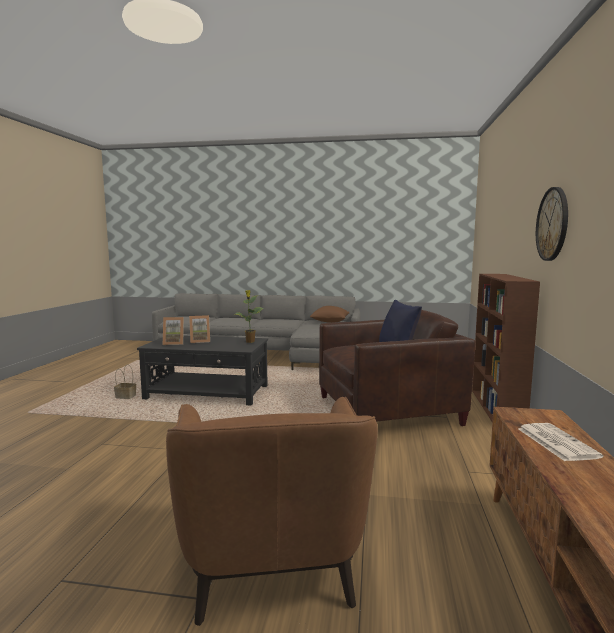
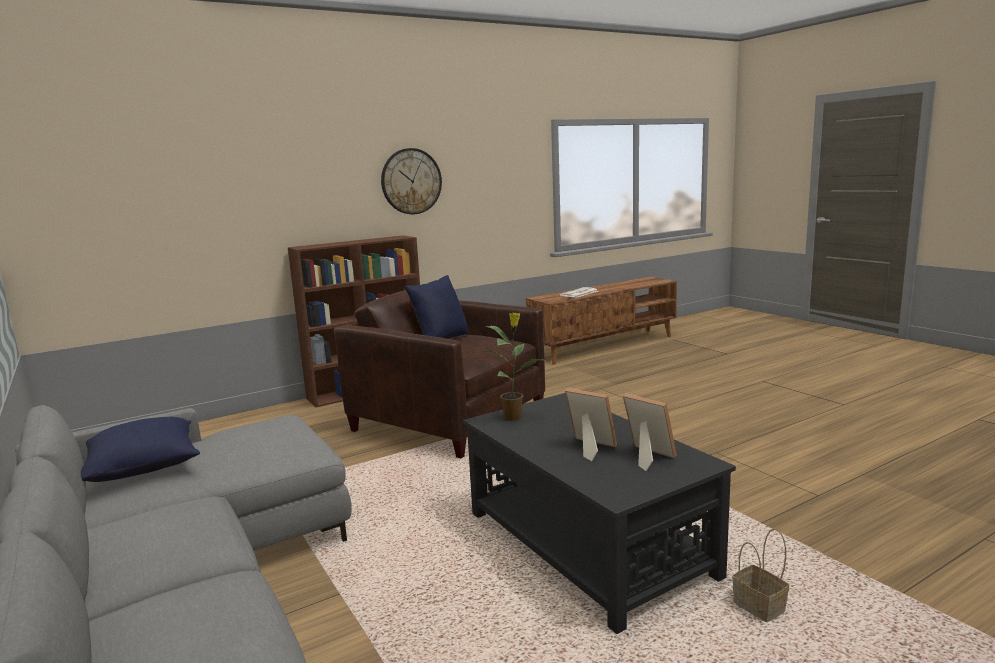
camera: 130 degrees left, 5 degrees up
(271, 558) = (713, 381): brown armchair -> none
(329, 322) = (145, 468): brown pillow -> blue pillow

